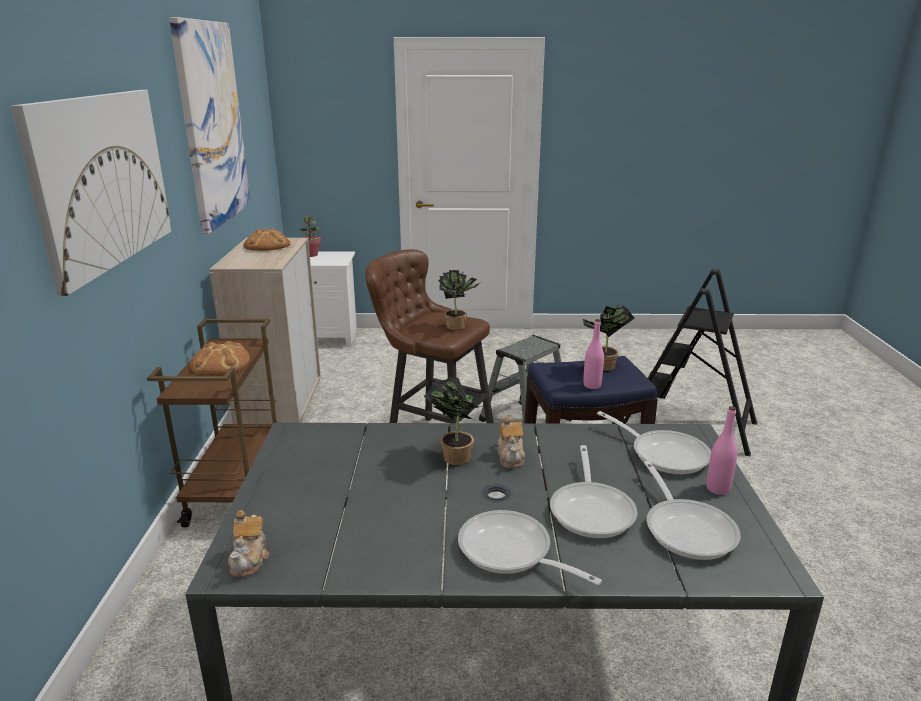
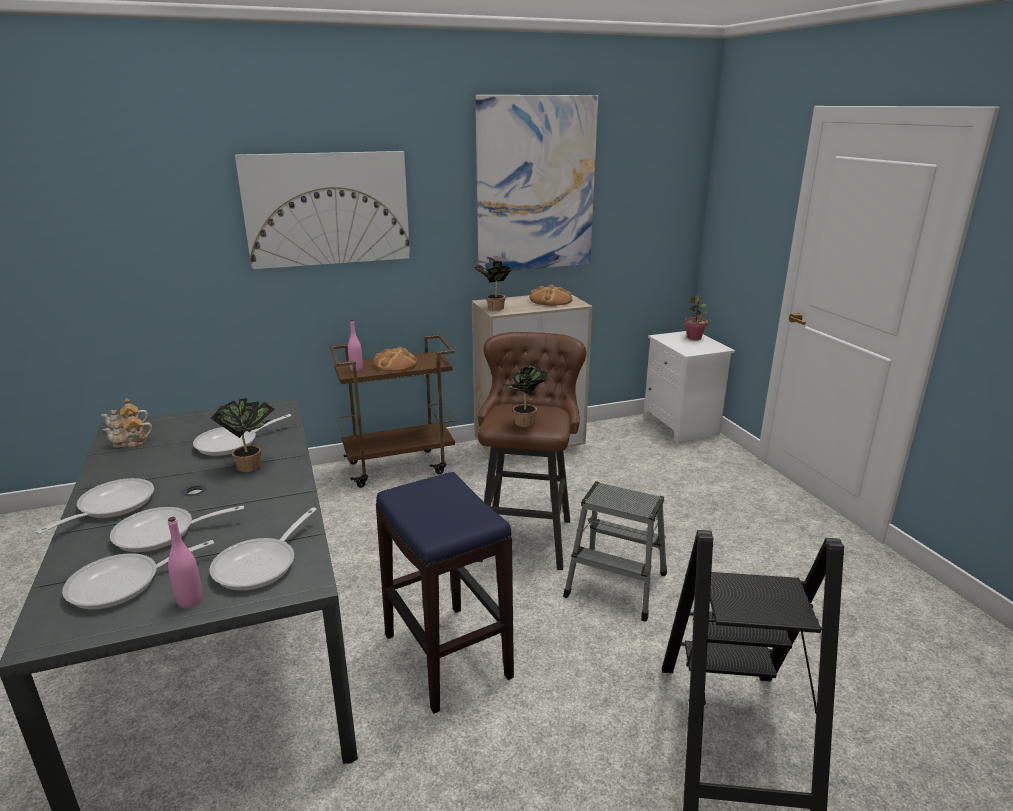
camera: 70 degrees right, 0 degrees up
(383, 467) = (232, 443): none -> frying pan
(511, 457) = (250, 488): teapot -> teapot (131, 443)
(592, 385) = (409, 510): pink bottle -> pink bottle (356, 369)
(603, 367) = (460, 511): potted plant -> potted plant (493, 308)

